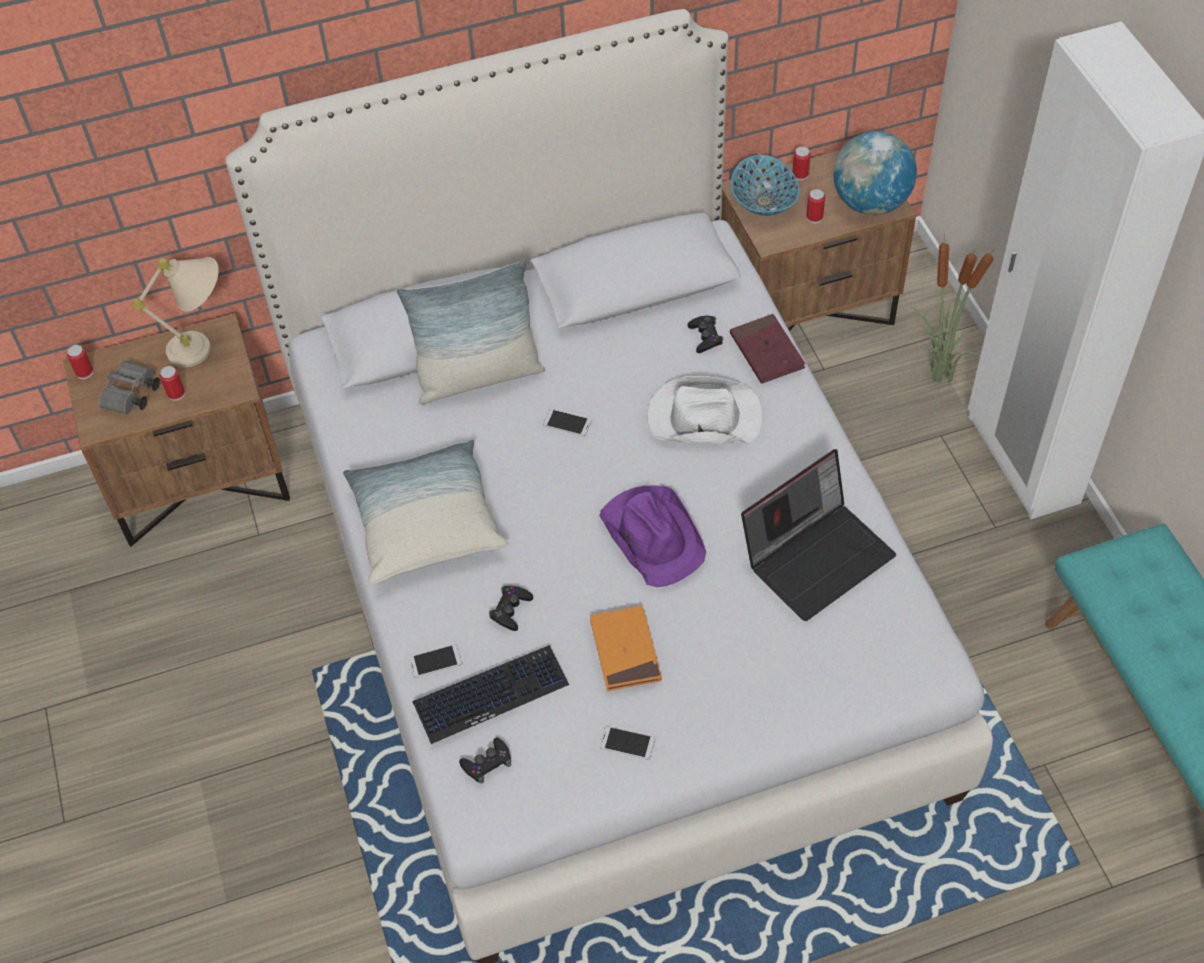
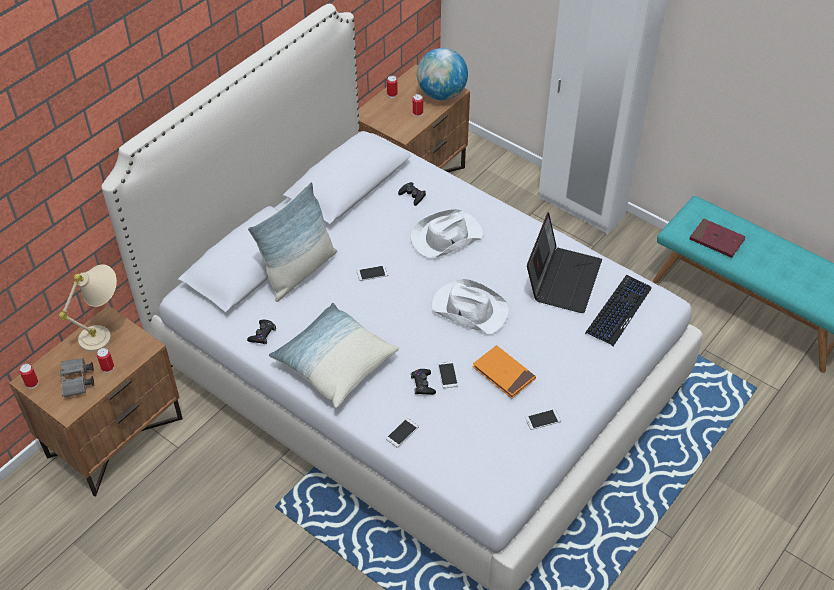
camera: 35 degrees left, 5 degrees down
(487, 763) = (477, 469): black game controller -> black game controller (262, 334)
(491, 694) = (449, 433): keyboard -> keyboard (618, 311)
(551, 613) = (447, 375): none -> phone
(653, 535) = (469, 309): purple hat -> white hat
(764, 202) = (384, 115): bowl -> none
(766, 352) = (452, 189): red book -> red book (716, 240)
(938, 377) = (508, 184): potted plant -> none

